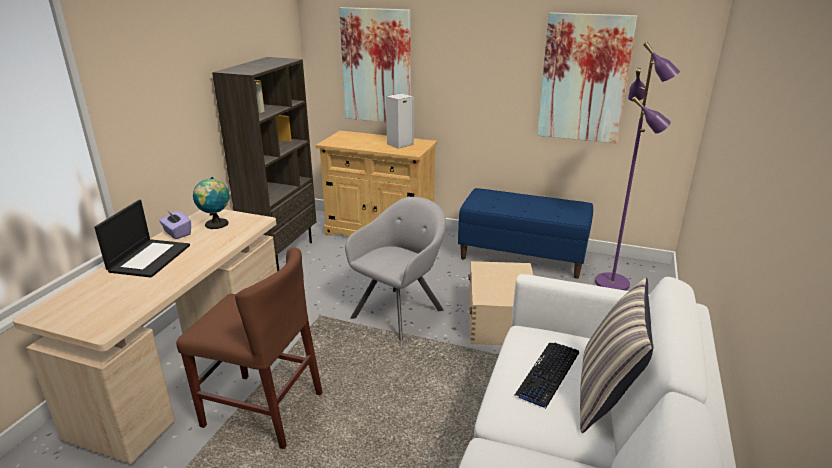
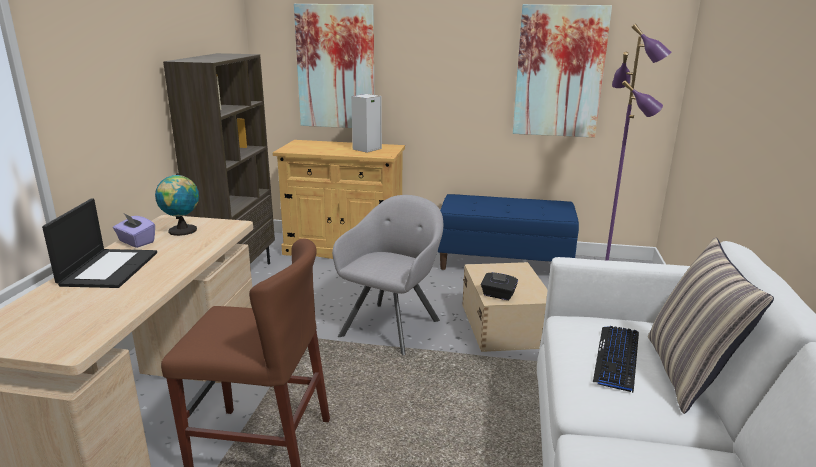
camera: 10 degrees left, 5 degrees down
(489, 295) = (498, 295): none -> black tissue box

